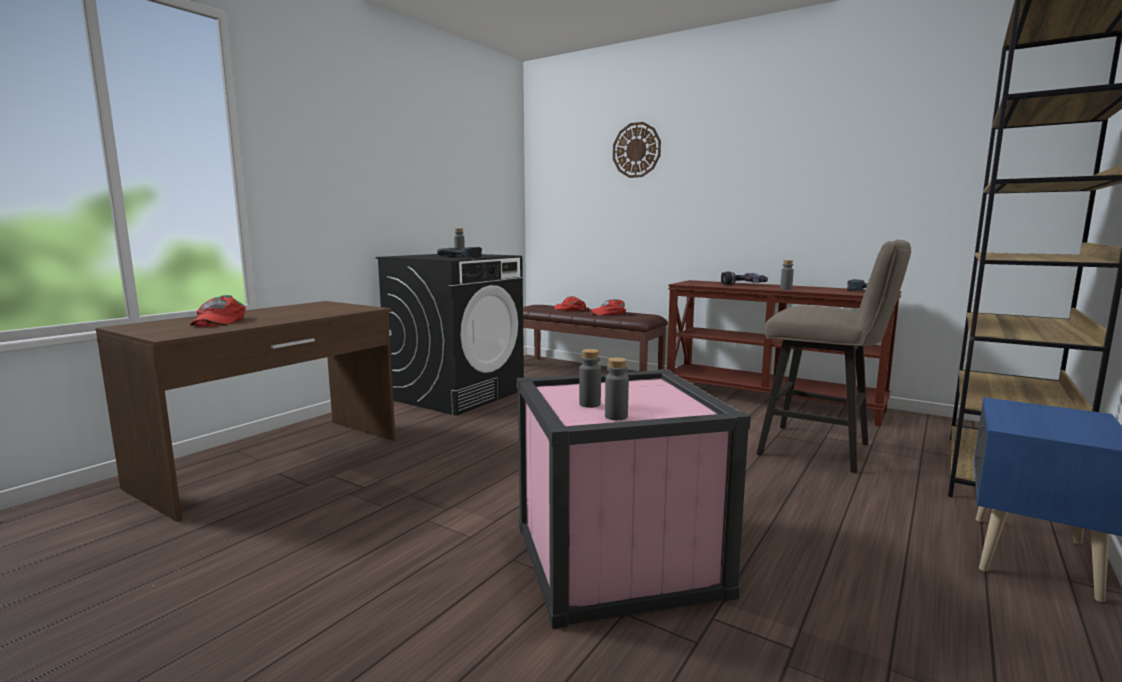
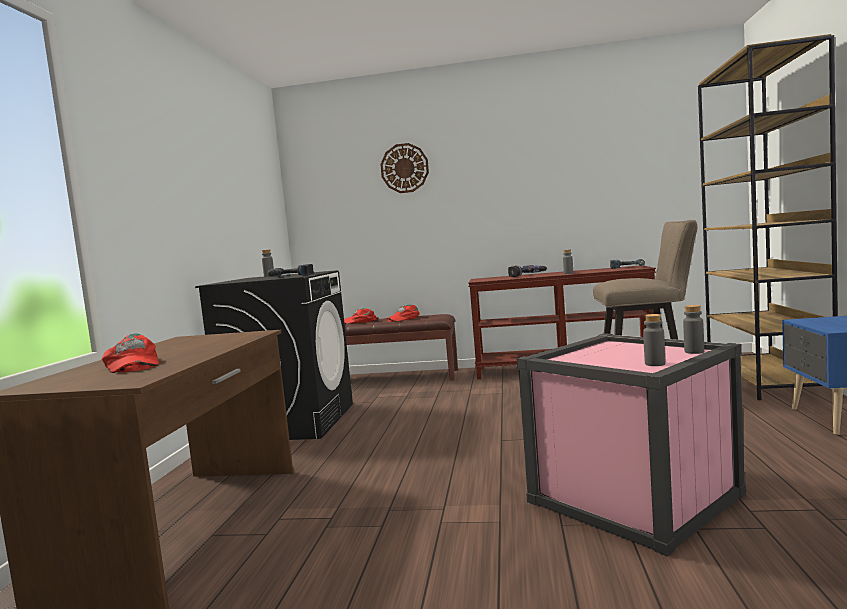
camera: 25 degrees left, 5 degrees down
(589, 404) = (614, 362): grey bottle -> grey bottle (694, 352)

